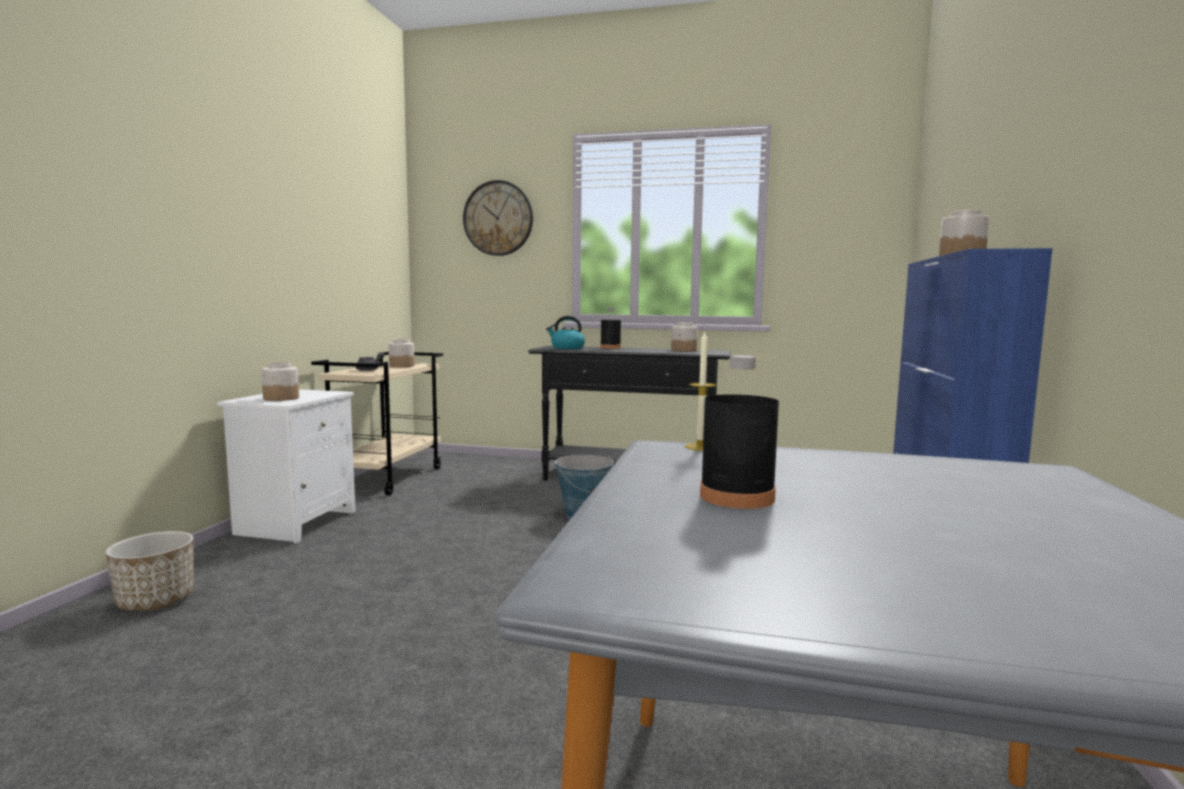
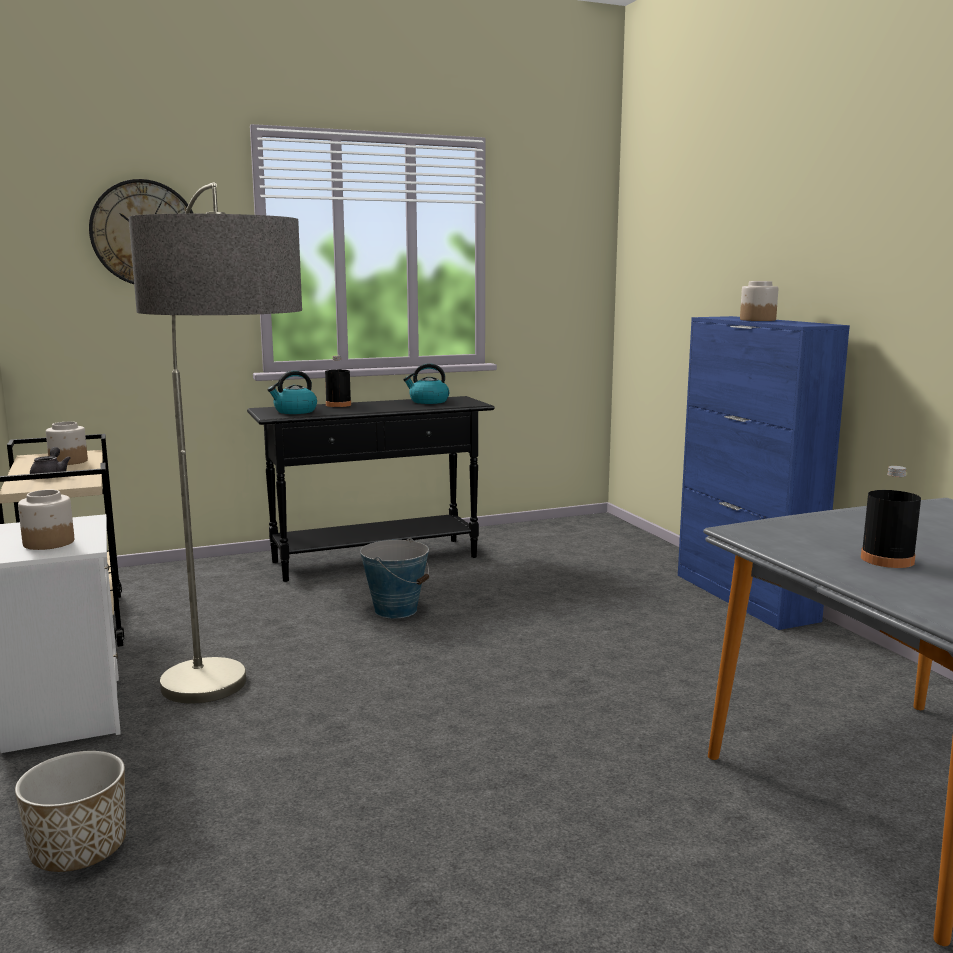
camera: 35 degrees left, 5 degrees up
(353, 558) = (232, 727): none -> floor lamp
(683, 350) = (428, 401): jar -> kettle
(700, 447) = (763, 525): candle -> none

